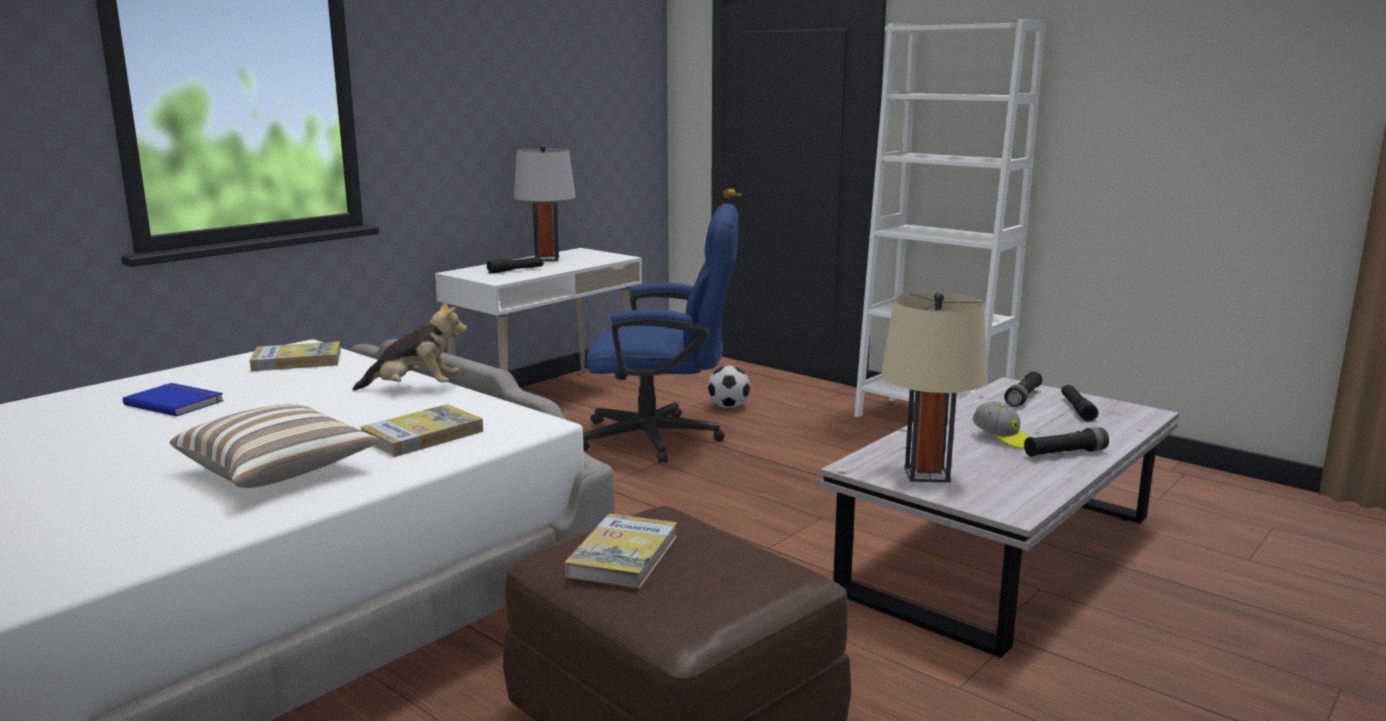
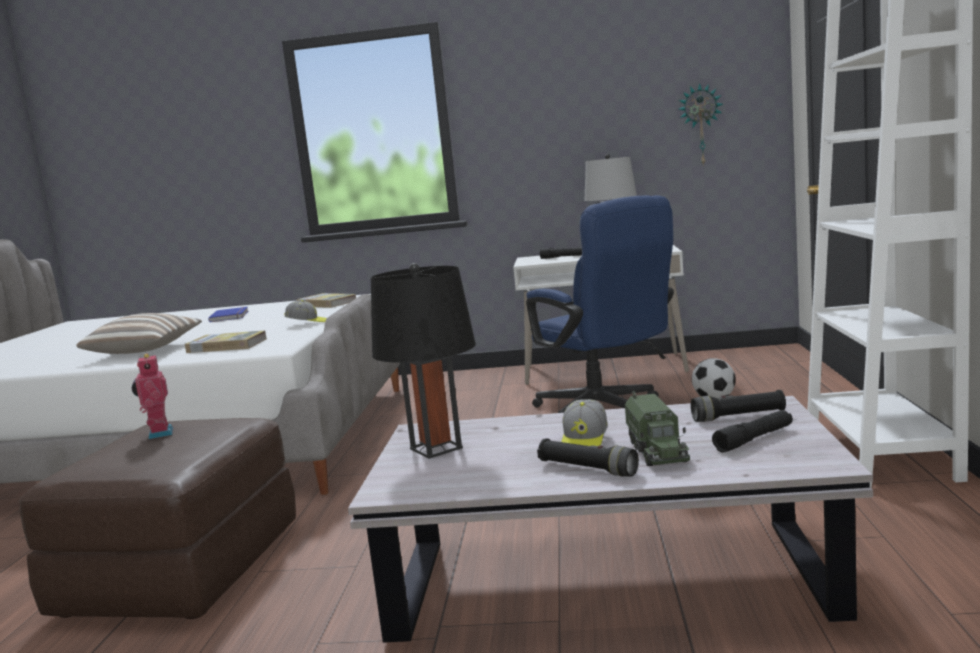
camera: 55 degrees right, 5 degrees down
(415, 389) = (308, 323): plush toy -> cap
(602, 116) = (700, 125): none -> wall clock
(623, 556) = (158, 434): book -> toy robot
(926, 474) = (436, 448): beige table lamp -> black table lamp
(1059, 431) = (657, 451): none -> toy truck

